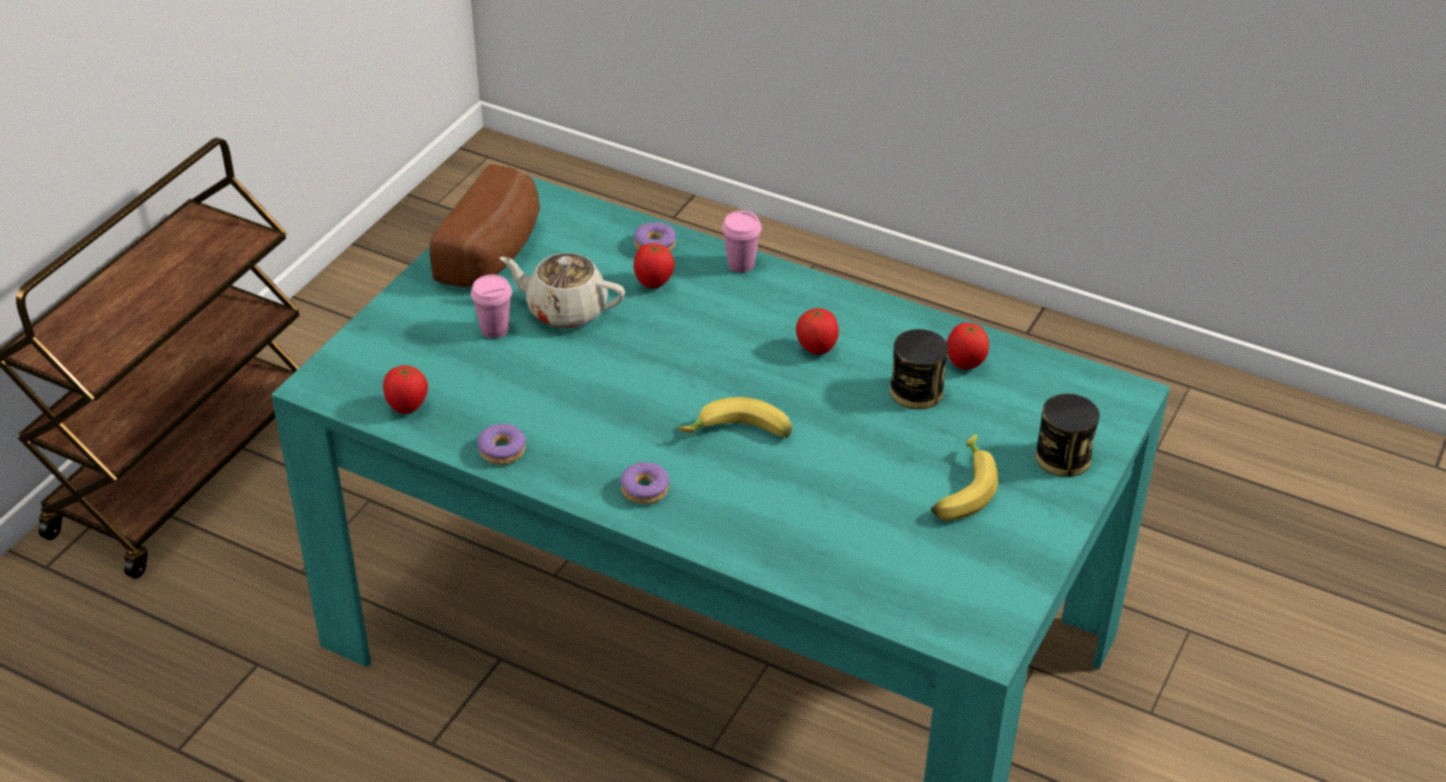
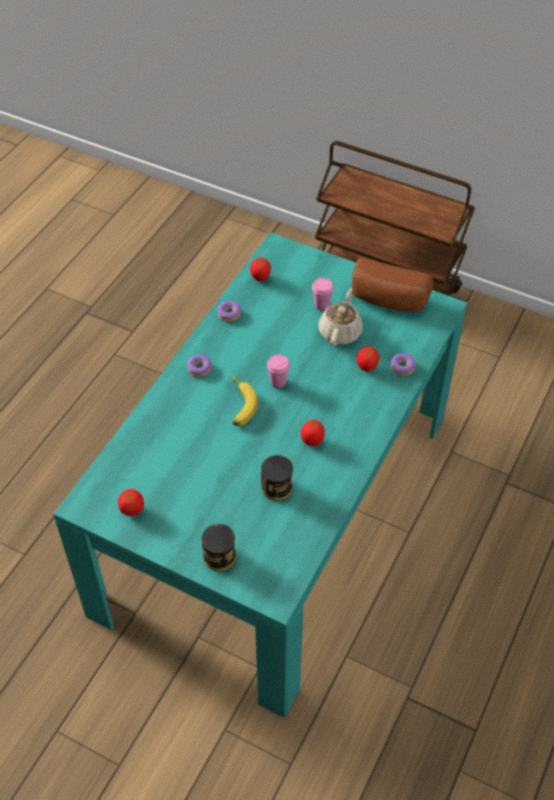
camera: 90 degrees right, 10 degrees up
(741, 264) = (388, 407): pink cup -> pink cup (278, 382)
(961, 489) = (195, 503): banana -> none
(965, 364) = (302, 513): tomato -> tomato (132, 510)

